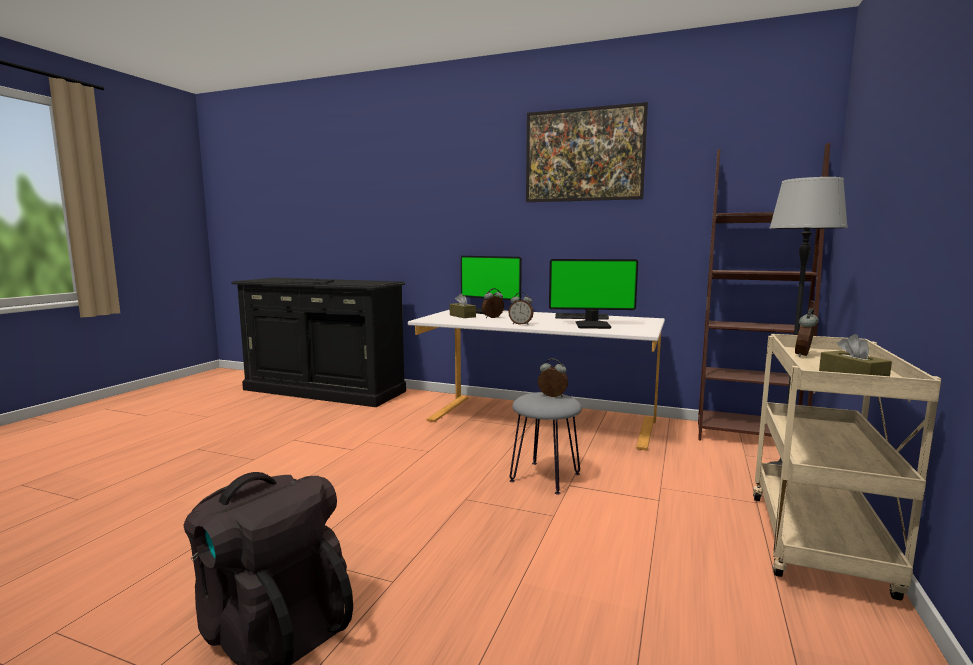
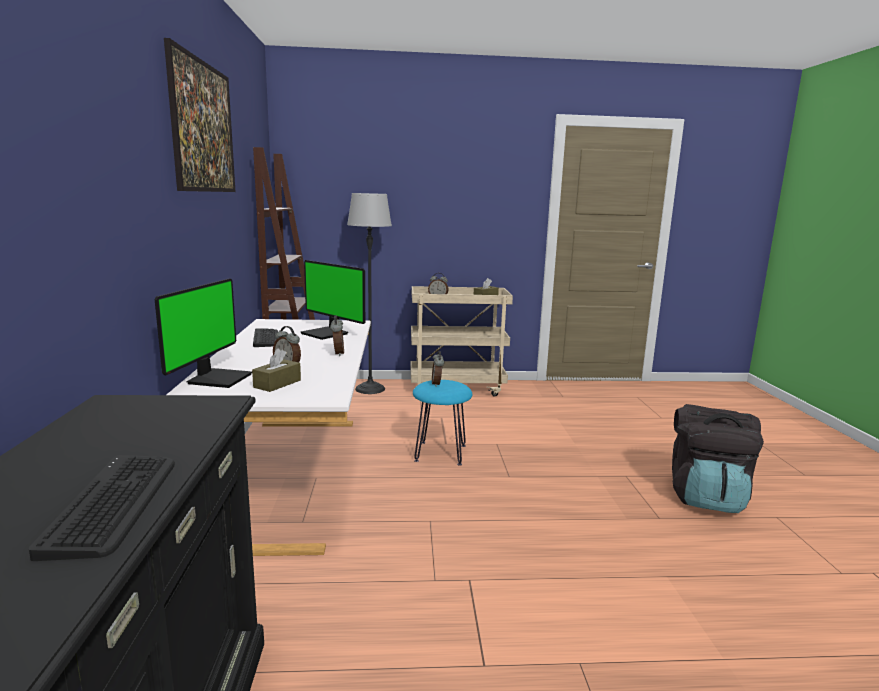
camera: 115 degrees left, 5 degrees up
(545, 477) = (440, 453): grey stool -> turquoise stool
(593, 325) = (326, 333): monitor -> monitor turned 150 degrees clockwise

